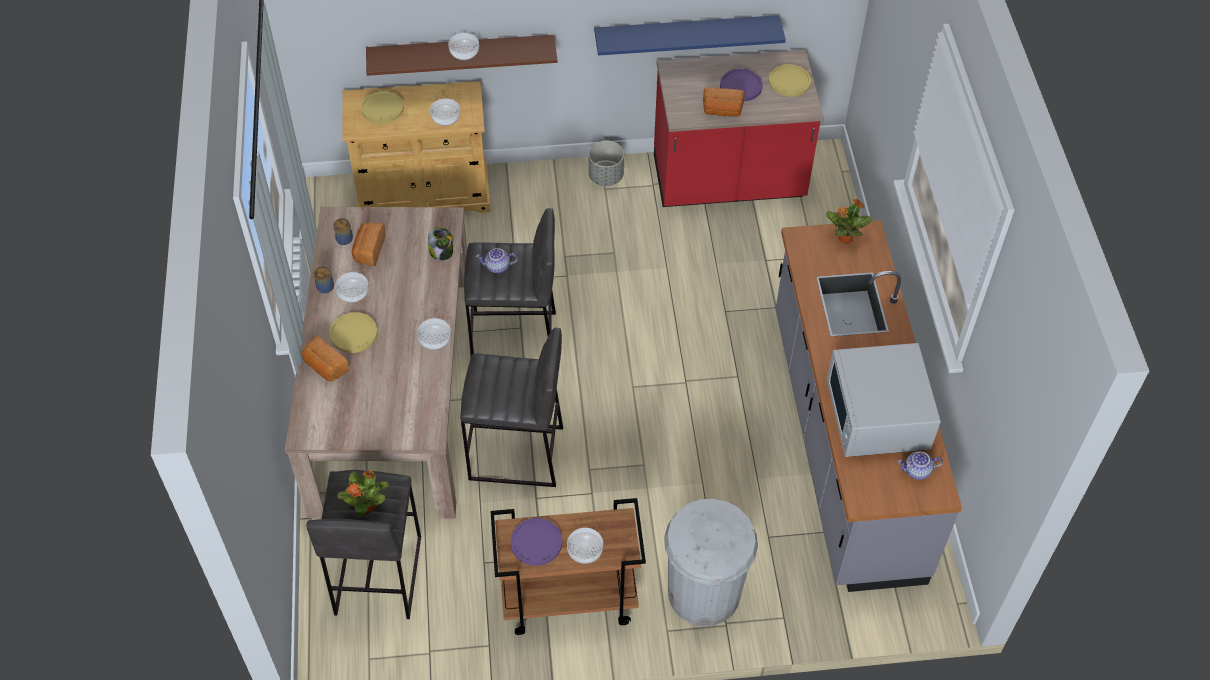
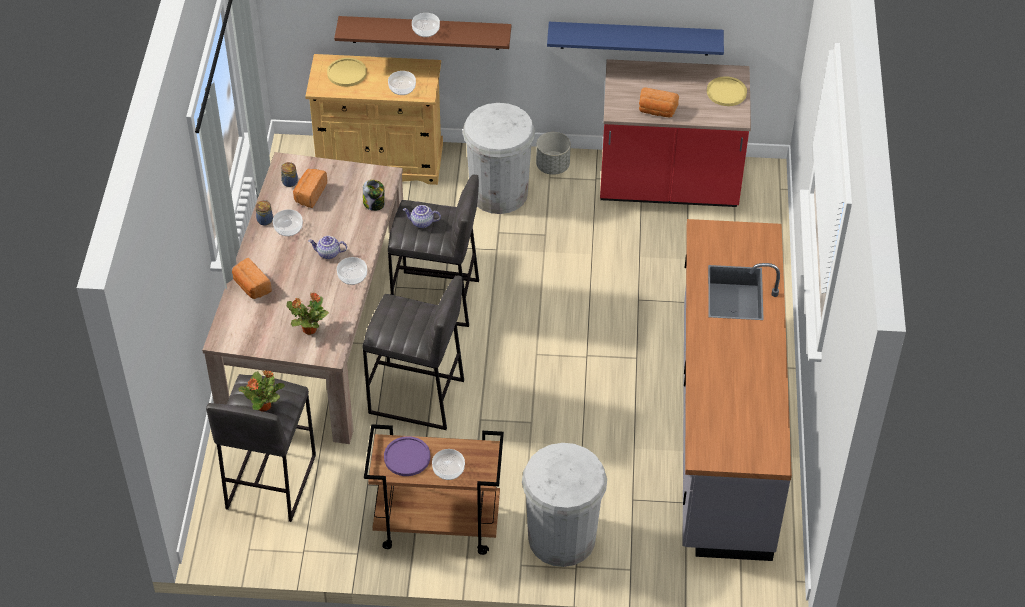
camera: 10 degrees right, 5 degrees down
(353, 333) = (282, 262): yellow plate -> none
(556, 213) = (499, 193): none -> white trash can
(741, 86) = (679, 91): purple plate -> none
(844, 238) = (743, 235): potted plant -> potted plant (309, 329)
(877, 416) = (734, 389): white microwave -> none
(917, 471) = (758, 440): teapot -> teapot (328, 254)

